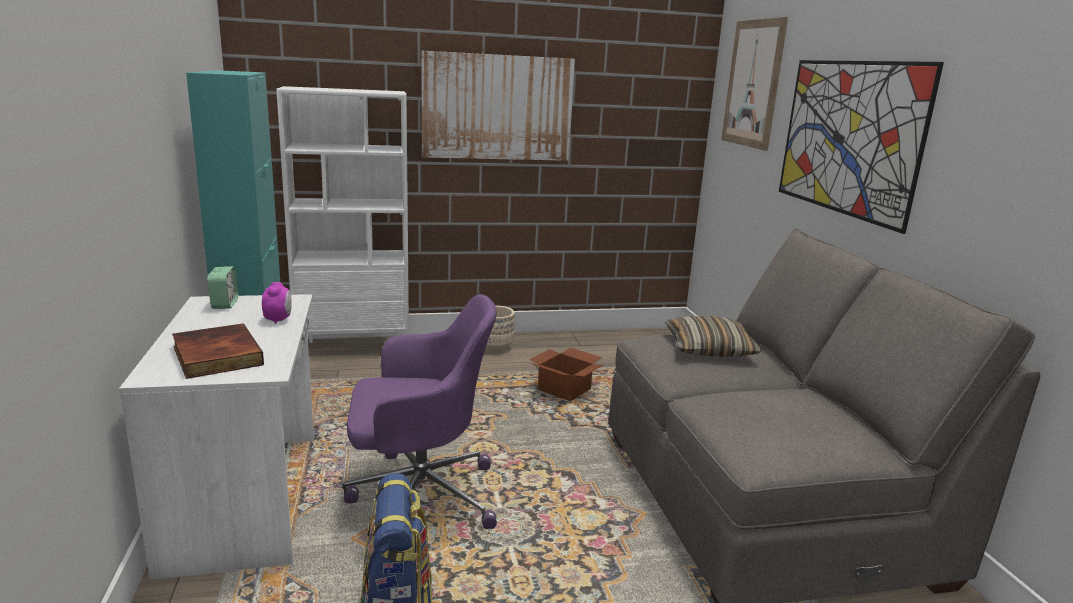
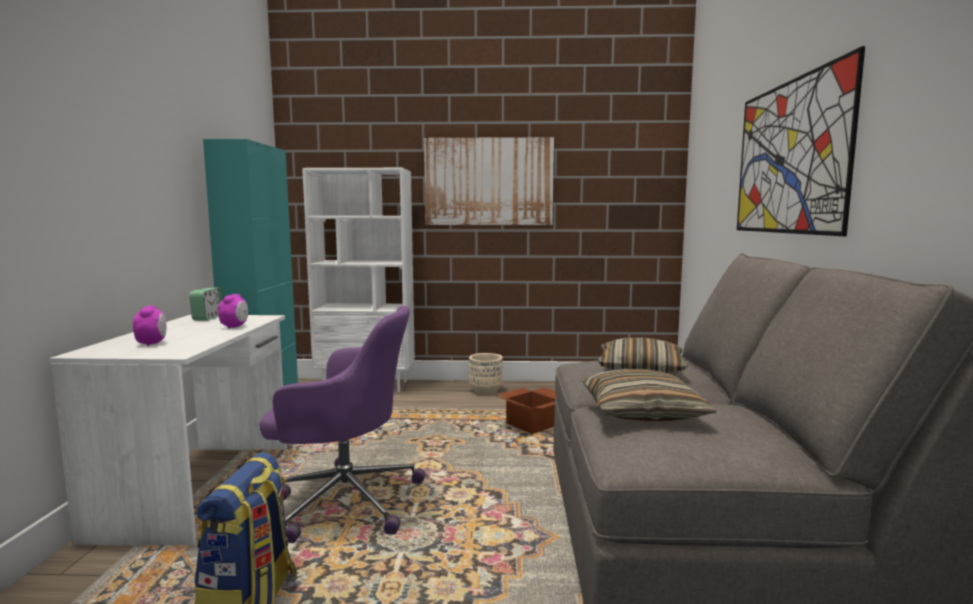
camera: 15 degrees right, 10 degrees down
(215, 355) = (152, 343): book -> alarm clock
(743, 406) = (641, 412): none -> pillow
(753, 84) = (713, 140): picture -> none

